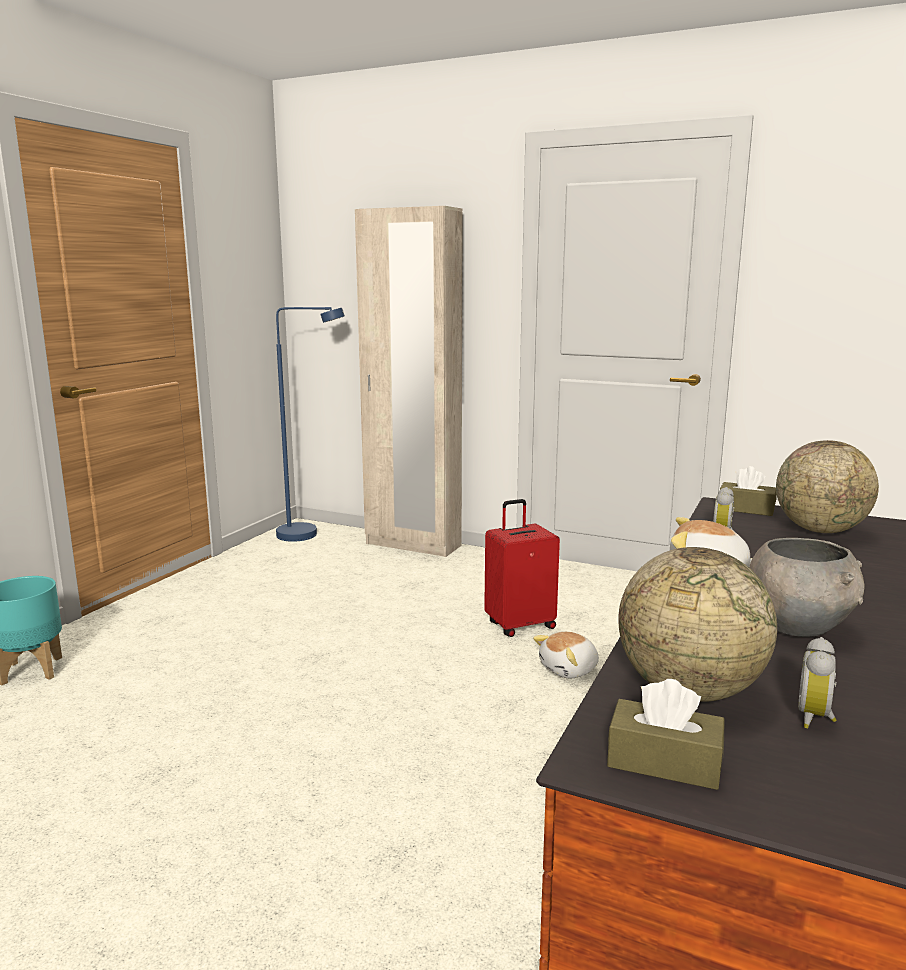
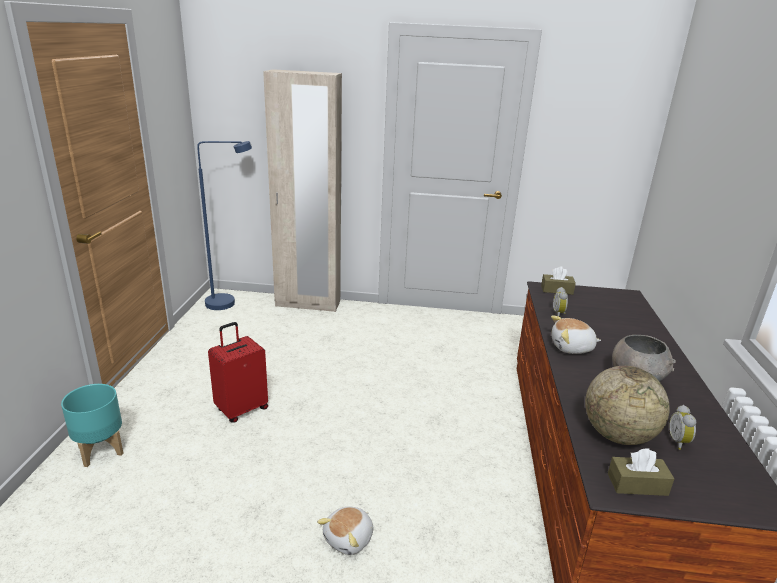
camera: 20 degrees left, 10 degrees up
(520, 625) = (411, 360): red suitcase -> red suitcase (241, 409)
(569, 670) = (456, 389): plush toy -> plush toy (349, 539)
(820, 530) = (602, 304): globe -> none

